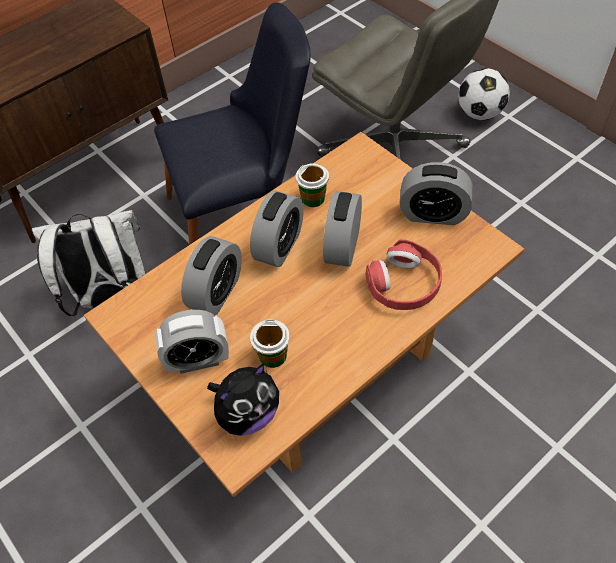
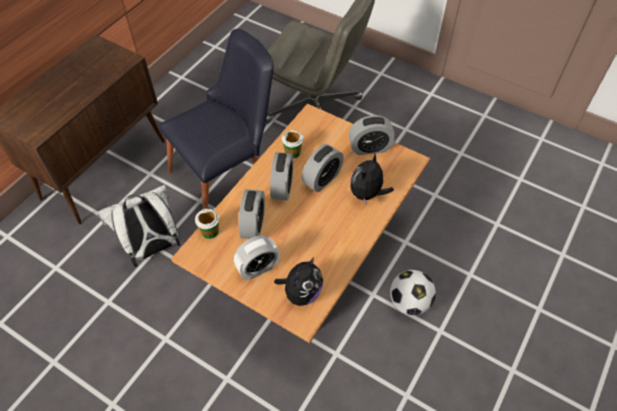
camera: 20 degrees left, 0 degrees up
(273, 356) = (303, 255): cup -> cup (210, 231)
(342, 246) = (322, 179): alarm clock -> alarm clock turned 135 degrees counterclockwise
(404, 284) = (367, 194): red headphones -> plush toy
(479, 113) = (362, 75): football -> football (409, 302)

